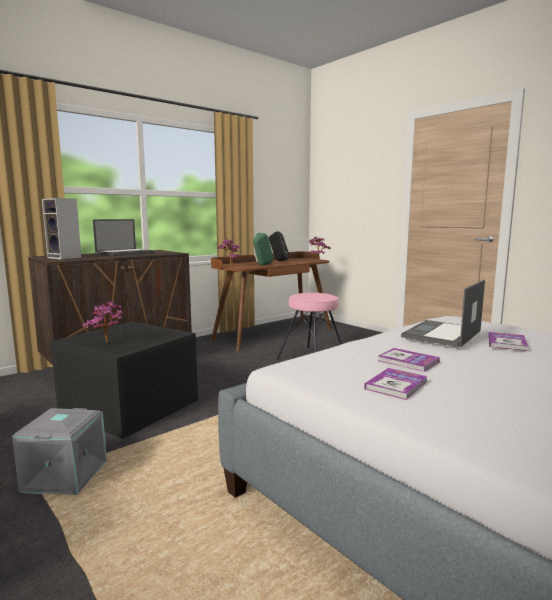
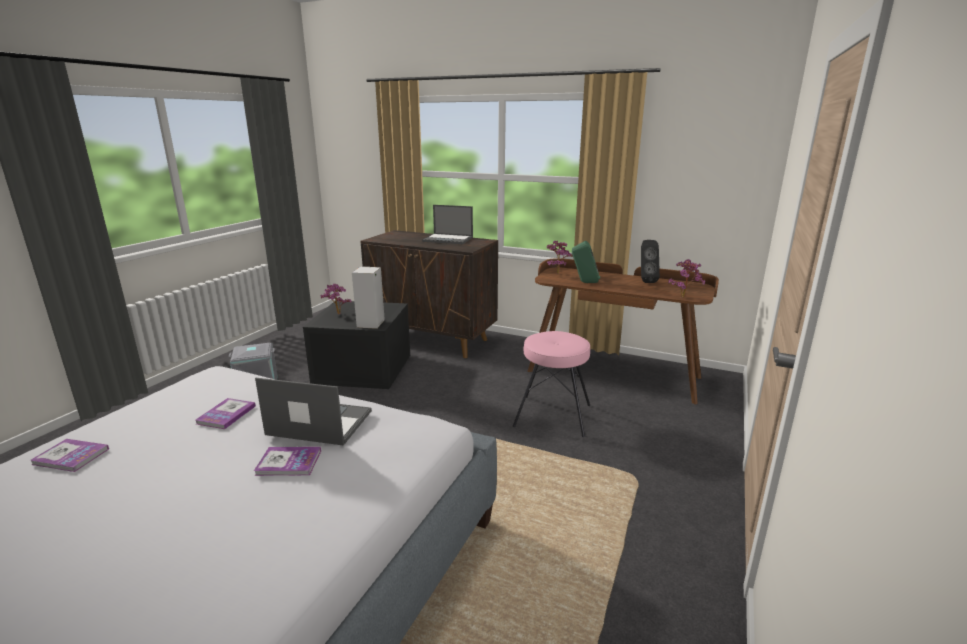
camera: 65 degrees right, 10 degrees up
(65, 257) = (391, 237): speaker -> speaker (371, 324)
(396, 385) = (163, 415): book -> book (71, 456)

